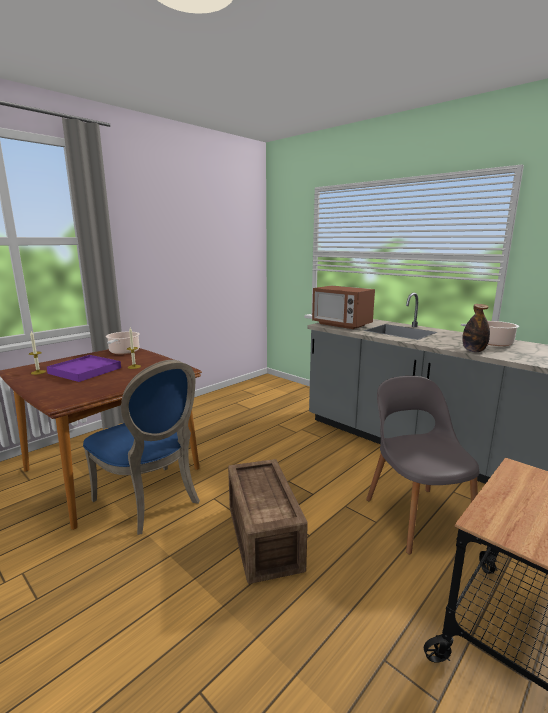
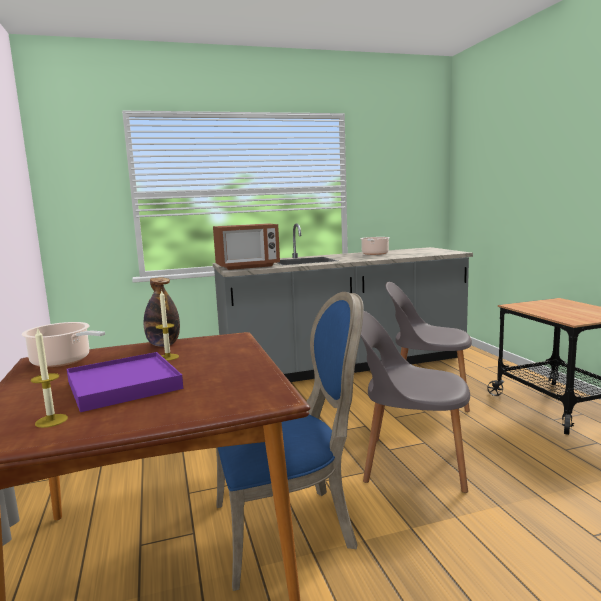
camera: 60 degrees left, 5 degrees down
(265, 535) = (411, 463): crate -> grey chair
(473, 351) = (388, 257): bottle -> bottle (163, 345)

